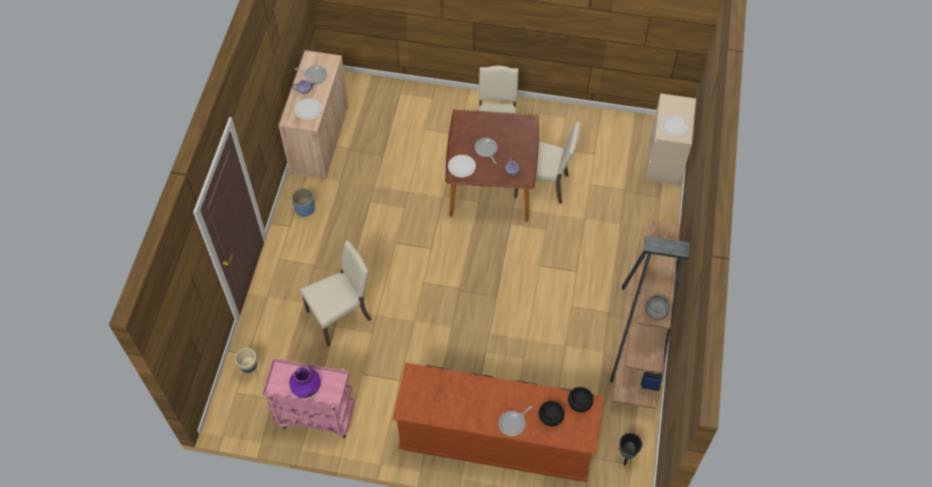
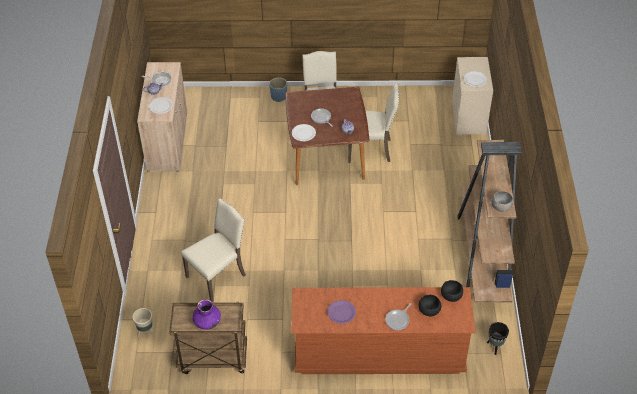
camera: 10 degrees left, 10 degrees down
(305, 209) = (166, 197): blue planter -> blue planter (278, 96)
(314, 415) = (212, 359): pink cart -> brown cart
(452, 403) = (341, 312): none -> purple plate

